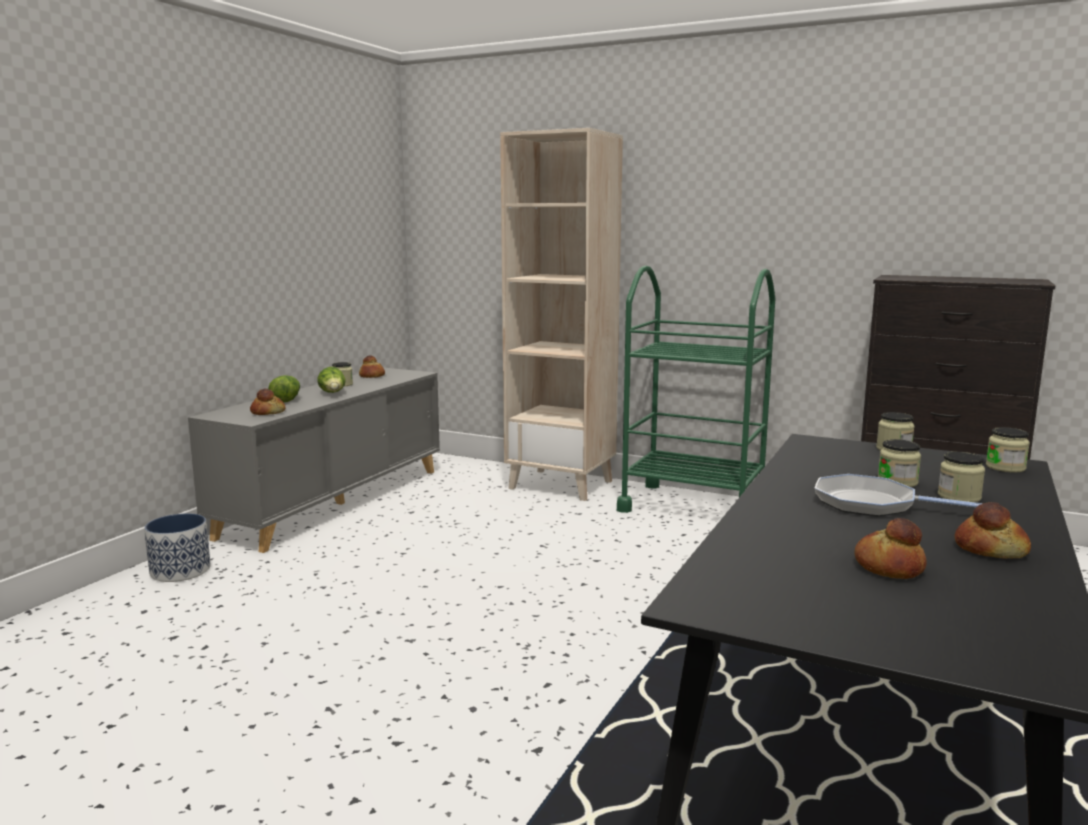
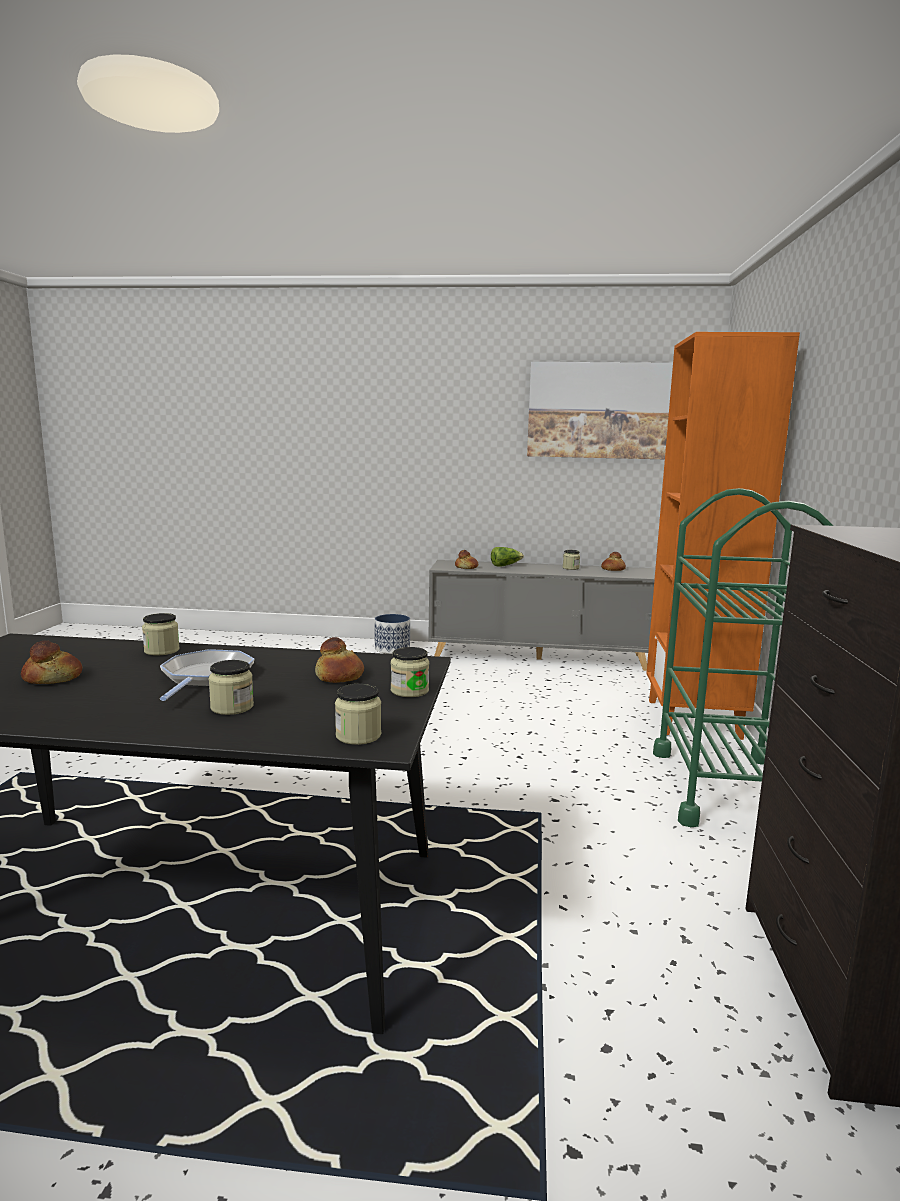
camera: 70 degrees right, 0 degrees up
(322, 192) = (598, 411): none -> picture
(333, 393) = (539, 570): lettuce -> none
(562, 484) = (694, 719): beige bookcase -> orange bookcase
(897, 482) = (277, 688): jar -> jar (162, 651)
(990, 549) = (80, 708): bread -> bread (340, 676)

